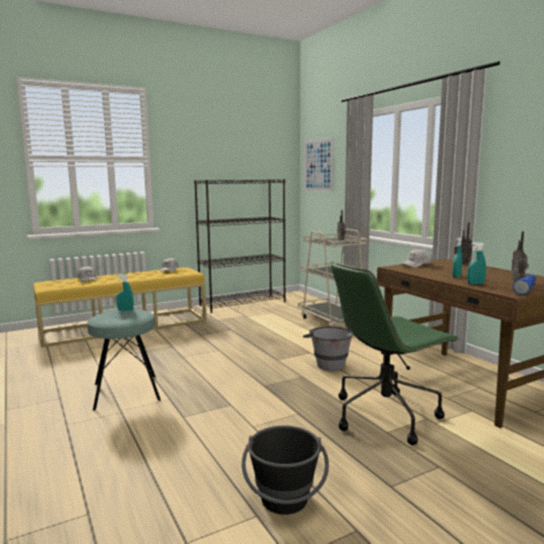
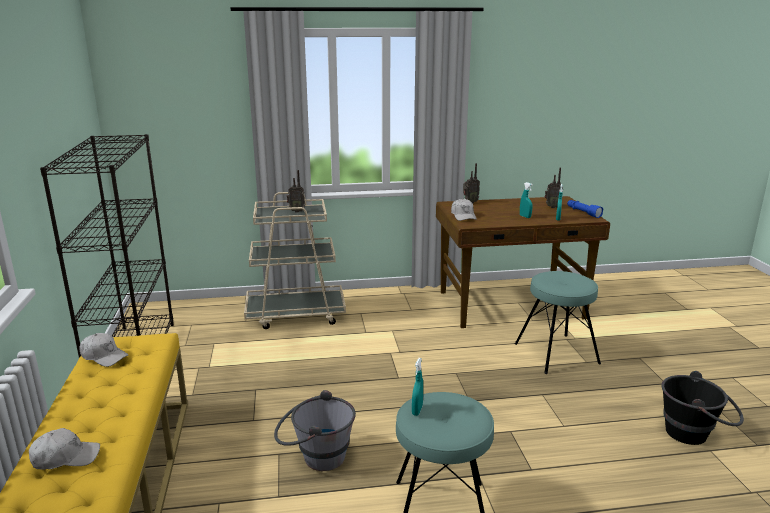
camera: 70 degrees left, 10 degrees up
(318, 165) = (159, 102): picture -> none
(328, 363) = (429, 350): grey bucket -> grey bucket (315, 457)
(386, 415) = (556, 353): green office chair -> turquoise stool

